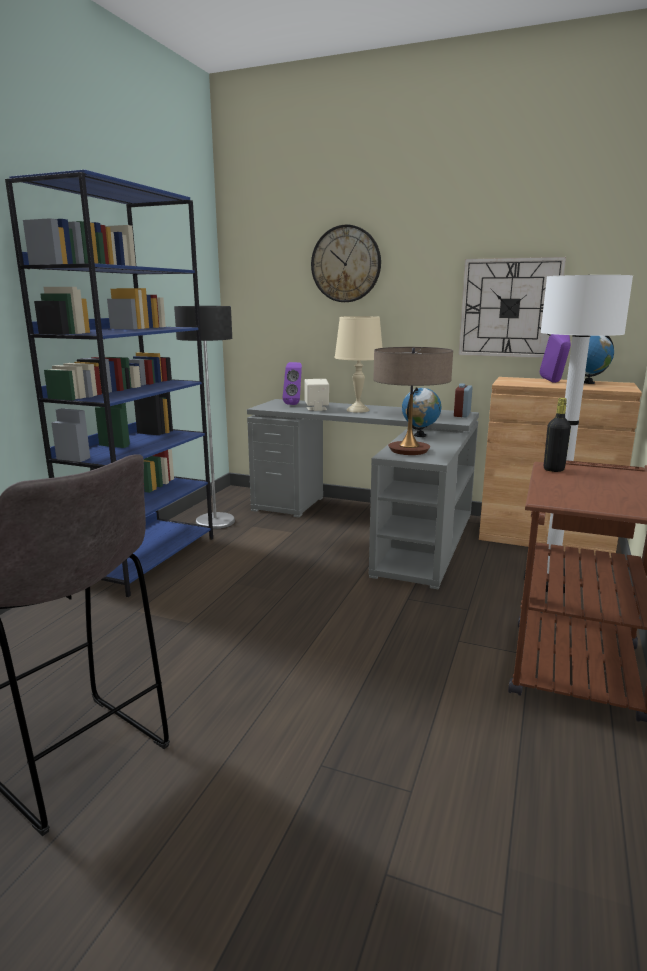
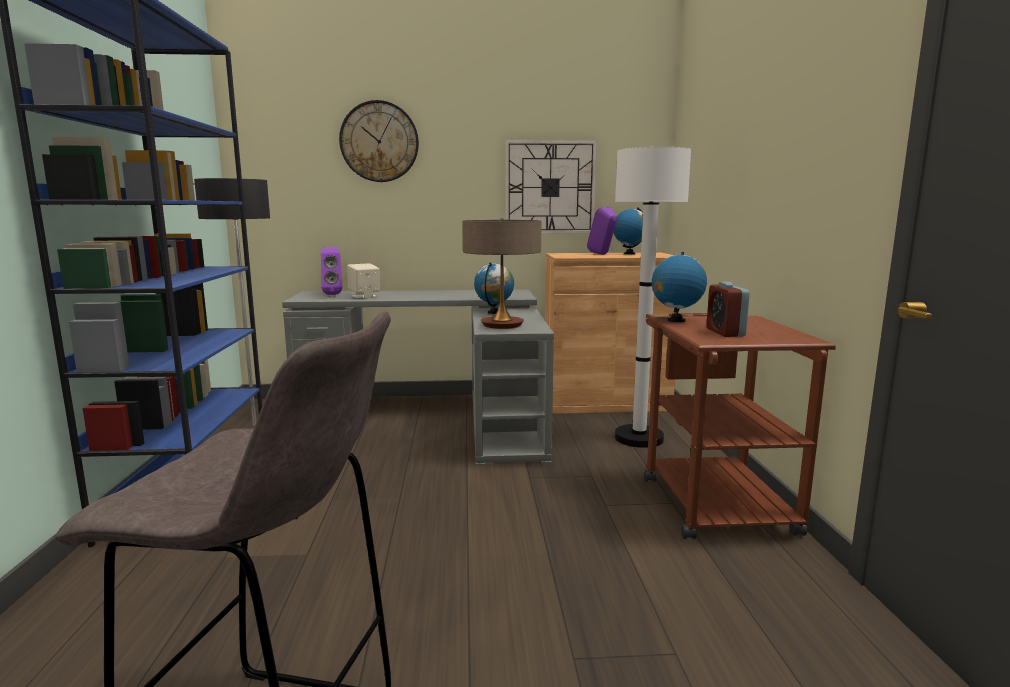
camera: 25 degrees left, 5 degrees down
(358, 410) = (411, 295): beige table lamp -> none
(462, 414) = (517, 292): alarm clock -> alarm clock (725, 332)
(553, 469) = (676, 320): black bottle -> globe

